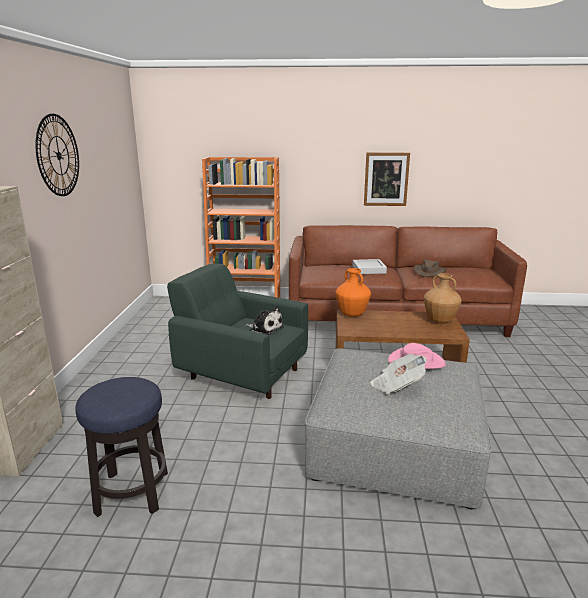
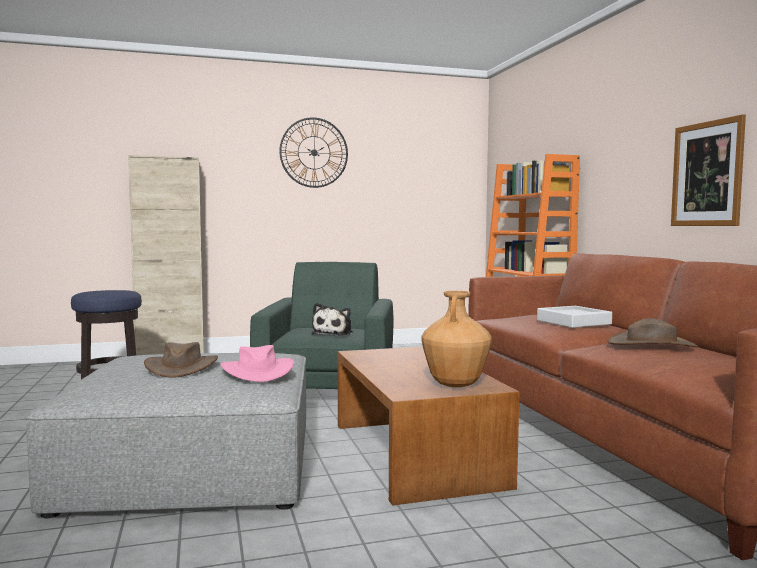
camera: 70 degrees right, 15 degrees down
(351, 314) = (419, 351): orange vase -> none
(397, 386) = (181, 367): newspaper -> brown hat

